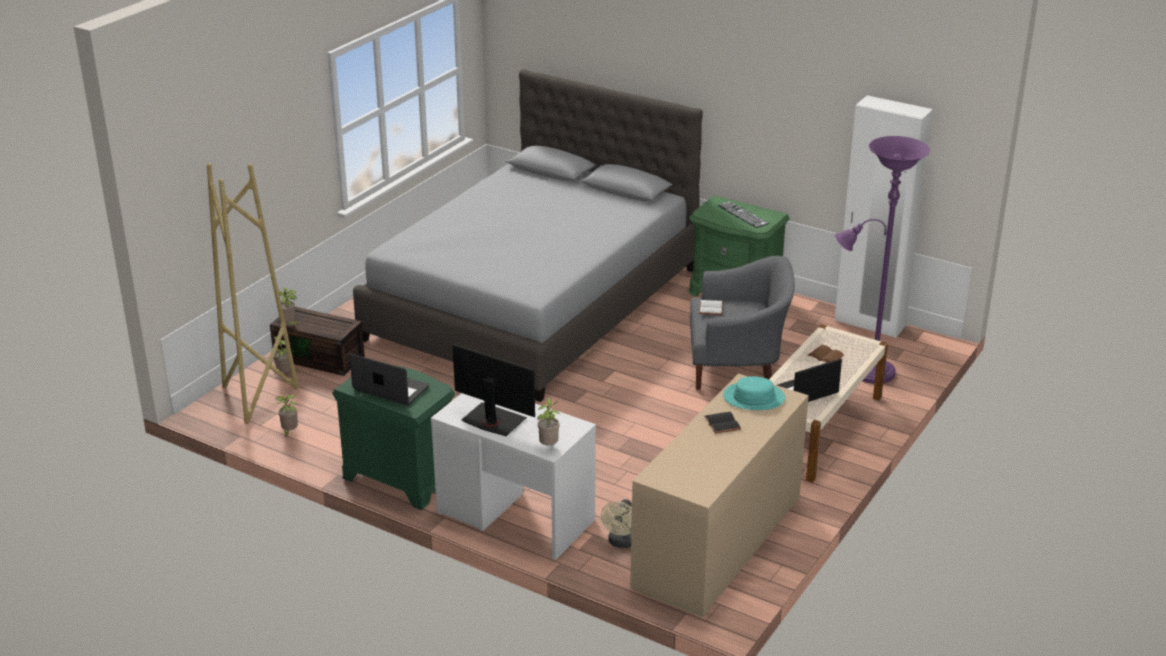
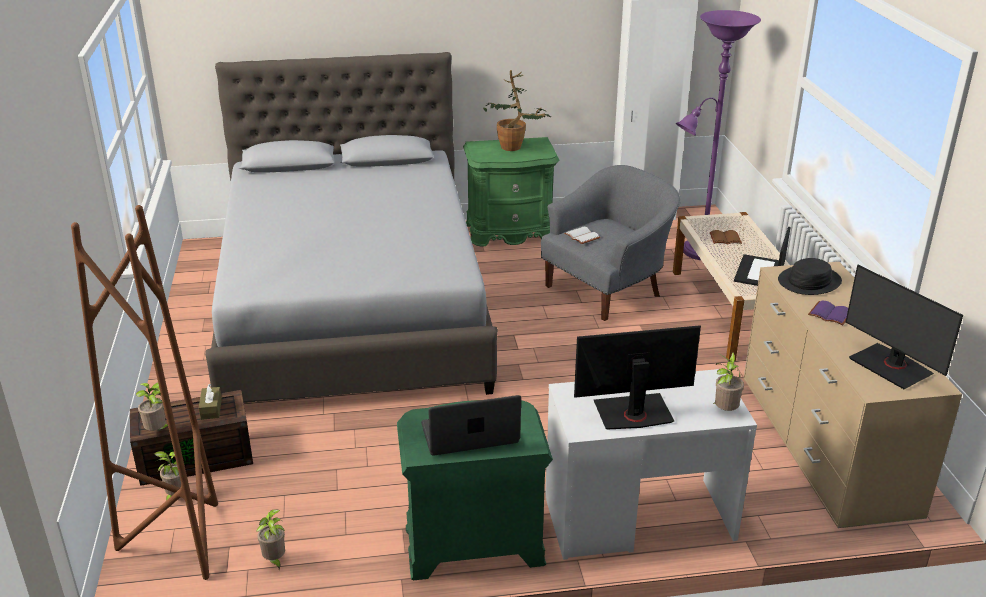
camera: 40 degrees left, 0 degrees up
(256, 399) = (180, 543): yellow clothes rack -> brown clothes rack
(331, 325) = (211, 409): none -> brown tissue box
(621, 543) = (761, 489): beige fan -> none
(694, 471) = (891, 366): none -> monitor
(723, 424) = (831, 314): black book -> purple book
(742, 214) = (515, 148): keyboard -> potted plant
(754, 398) = (809, 281): turquoise hat -> black hat

